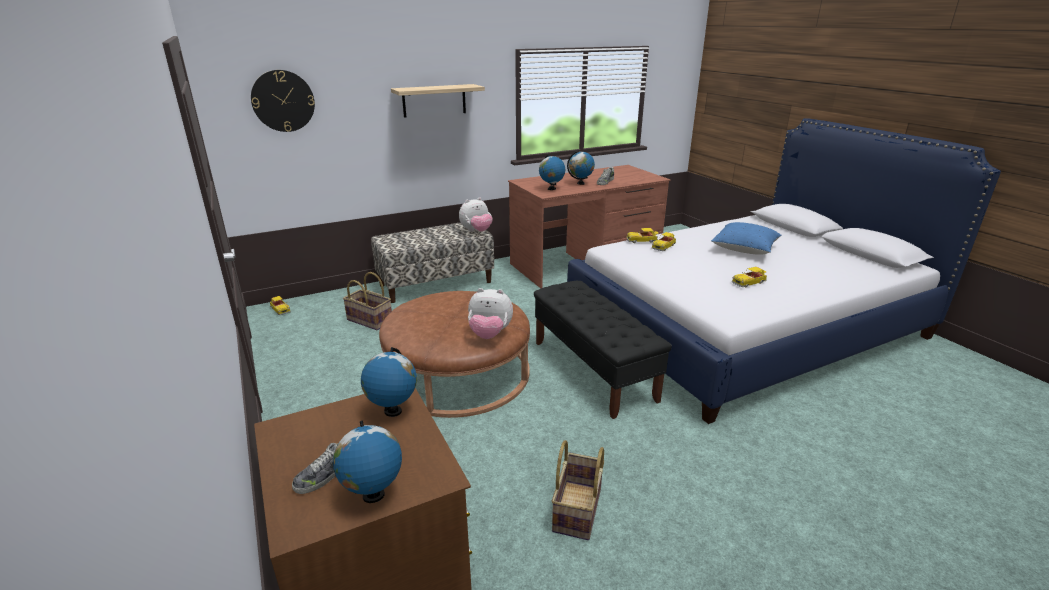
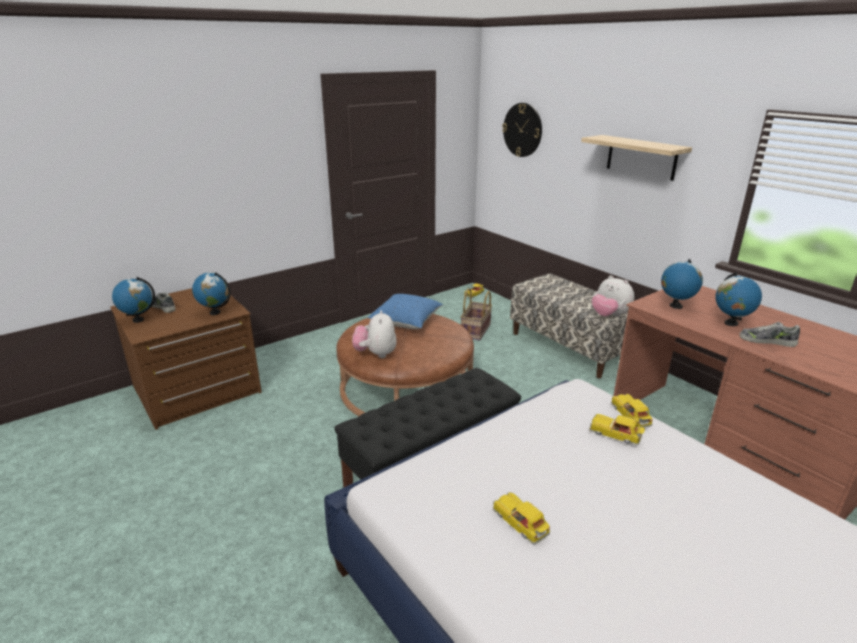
camera: 80 degrees right, 0 degrees up
(578, 510) = (222, 470): basket -> none
(744, 249) = (684, 536): blue pillow -> blue pillow (406, 322)

